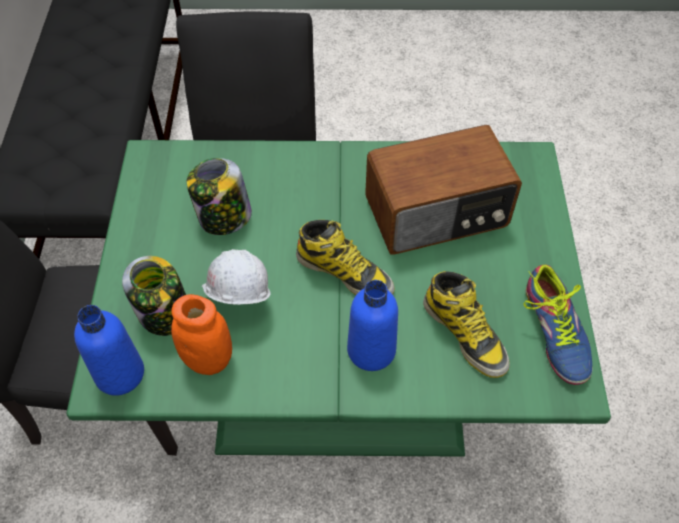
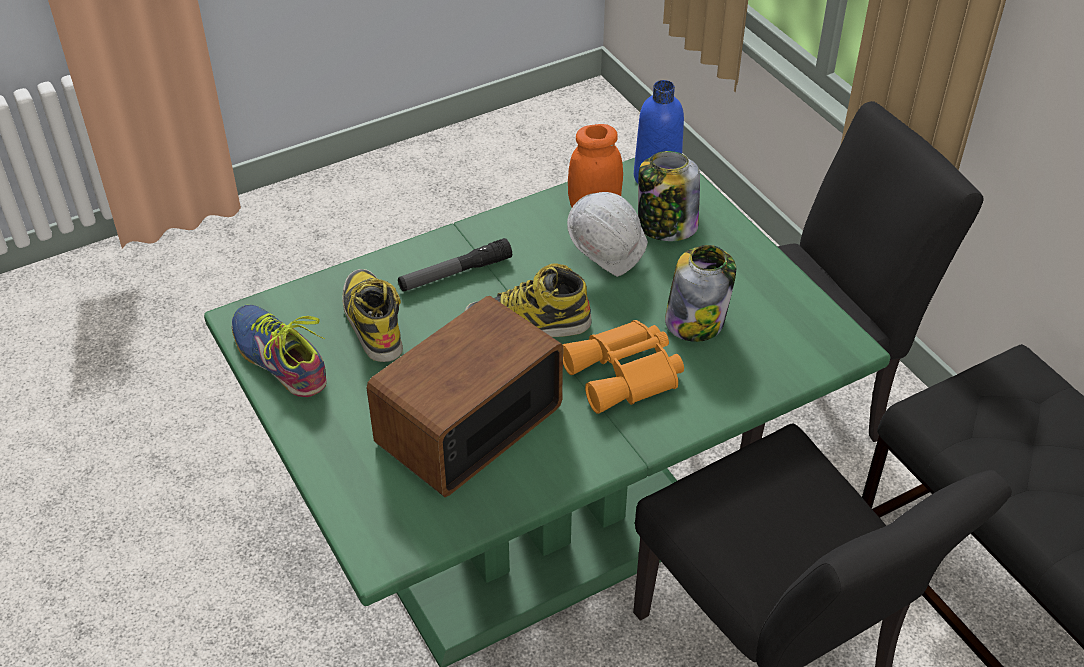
camera: 150 degrees right, 10 degrees down
(306, 200) = (626, 375): none -> orange binoculars
(371, 350) = (455, 273): blue bottle -> flashlight
(465, 334) = (372, 320): boot -> boot turned 45 degrees clockwise

